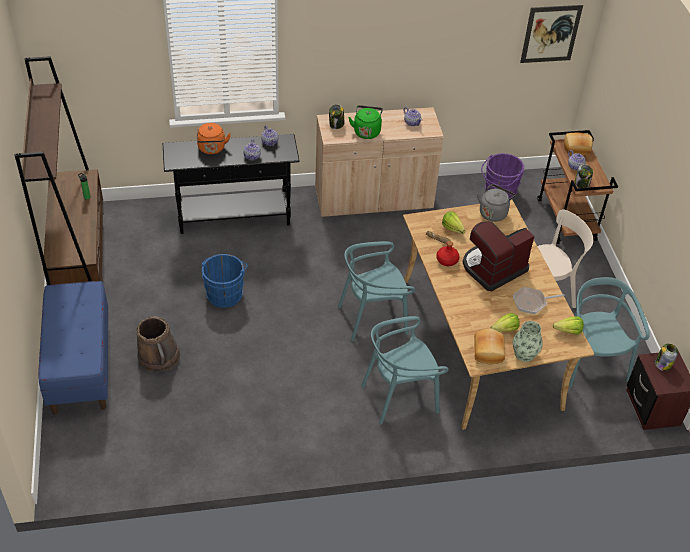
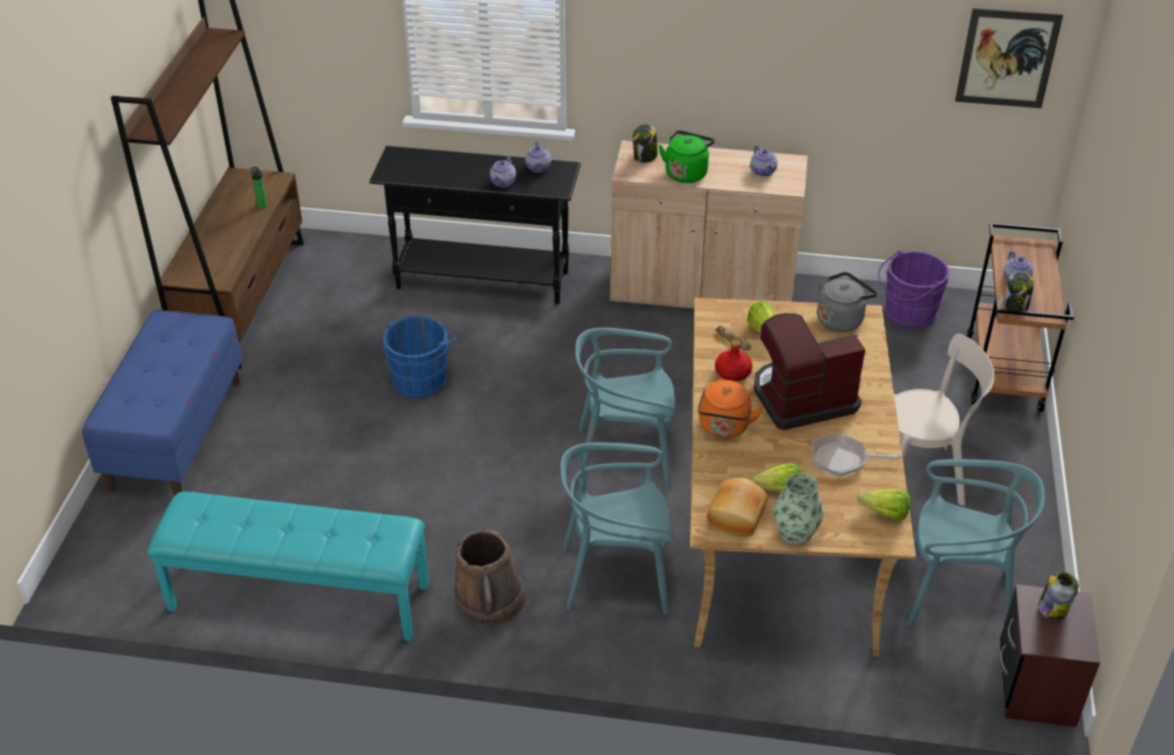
camera: 20 degrees right, 5 degrees down
(159, 357) = (287, 445): brown bucket -> brown bucket (490, 599)
(212, 149) = (450, 164): orange kettle -> orange kettle (724, 428)
(213, 457) = (298, 598): none -> turquoise bench
(576, 149) = (1030, 254): bread -> none
(591, 362) = (956, 593): turquoise chair -> turquoise chair turned 90 degrees clockwise

